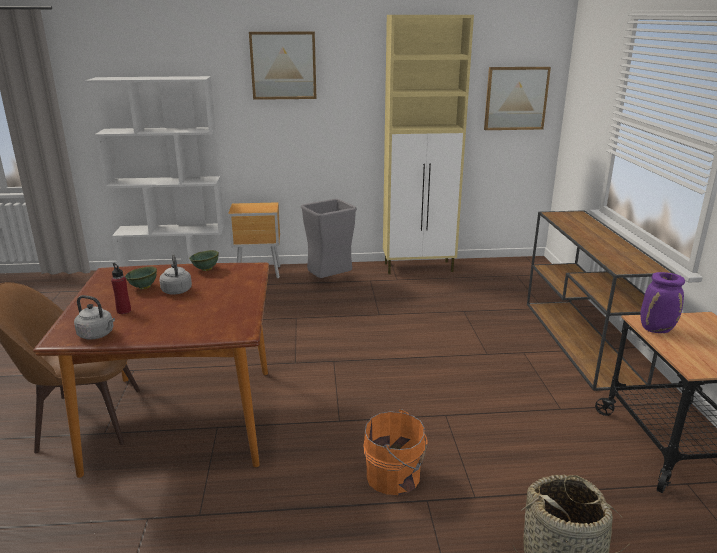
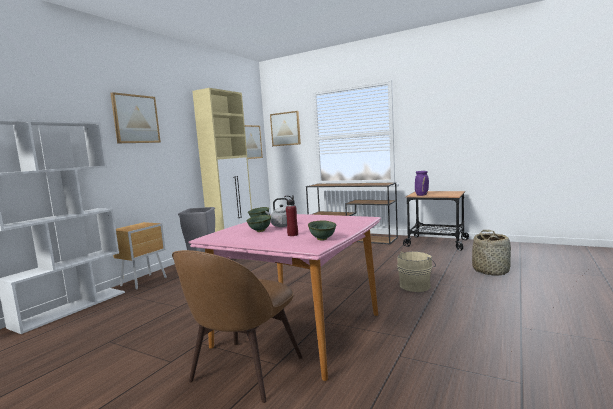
camera: 55 degrees left, 15 degrees down
(98, 335) = (323, 239): grey kettle -> green bowl
(185, 419) = (299, 330): brown dining table -> pink dining table
(396, 476) = (416, 285): orange bucket -> beige bucket
(588, 81) = (285, 129): none -> picture

